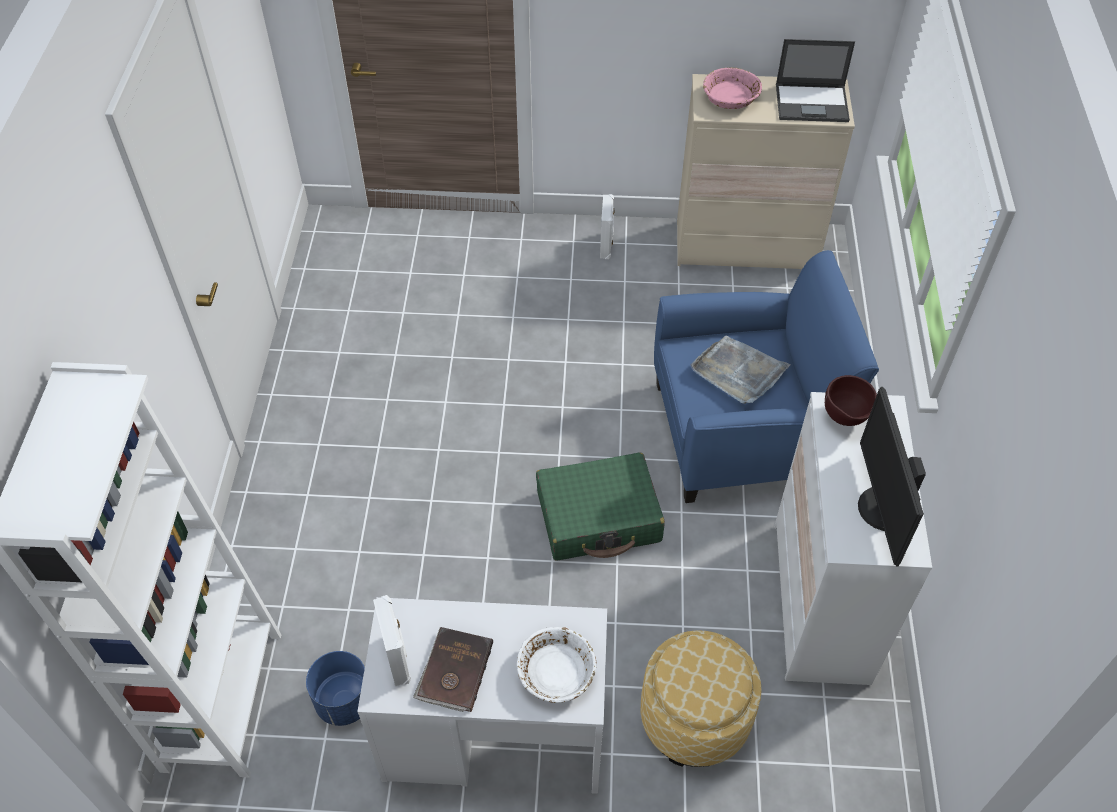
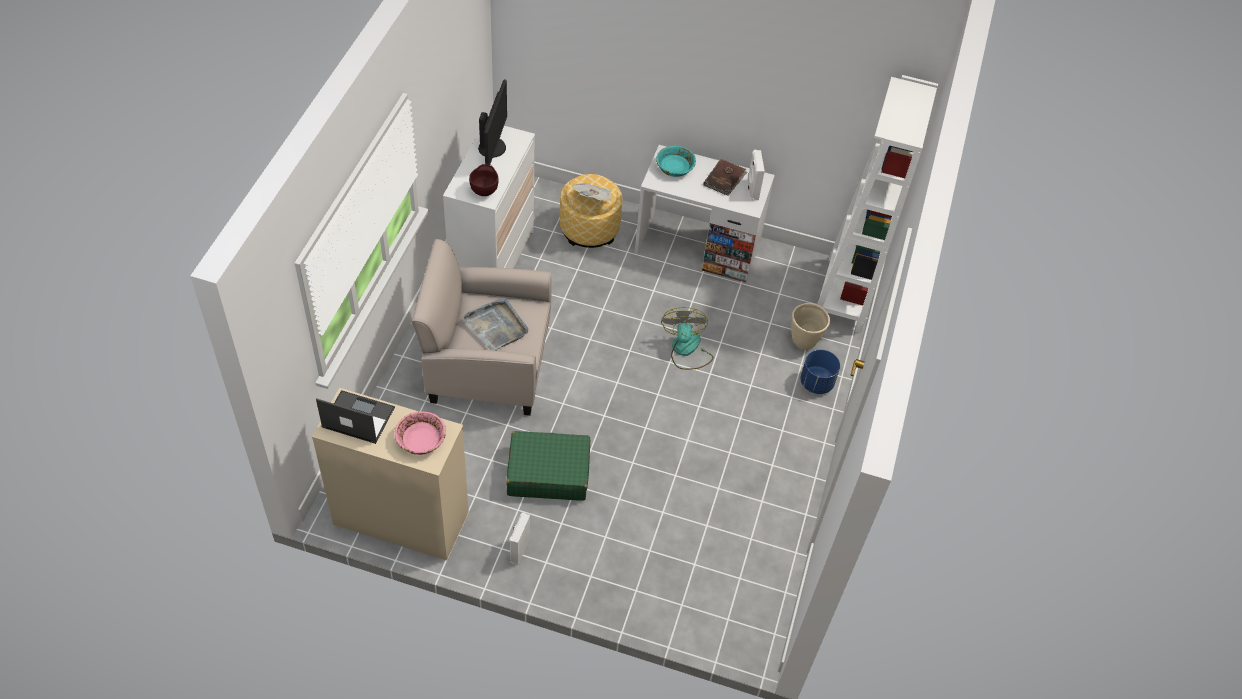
camera: 170 degrees left, 0 degrees up
(291, 589) = (804, 342): none -> beige planter
(344, 701) = (777, 279): blue planter -> blue planter (817, 383)
(473, 527) = (686, 350): none -> fan
(556, 672) = (674, 167): white bowl -> turquoise bowl
(599, 517) = (604, 337): green suitcase -> green suitcase (548, 473)
(693, 654) = (593, 199): none -> newspaper
(742, 433) = (487, 366): blue armchair -> beige armchair

